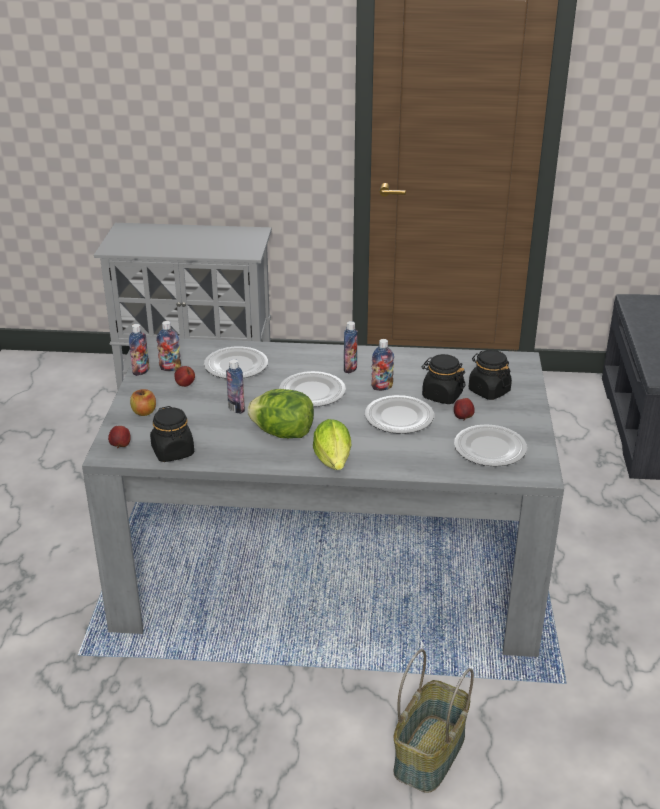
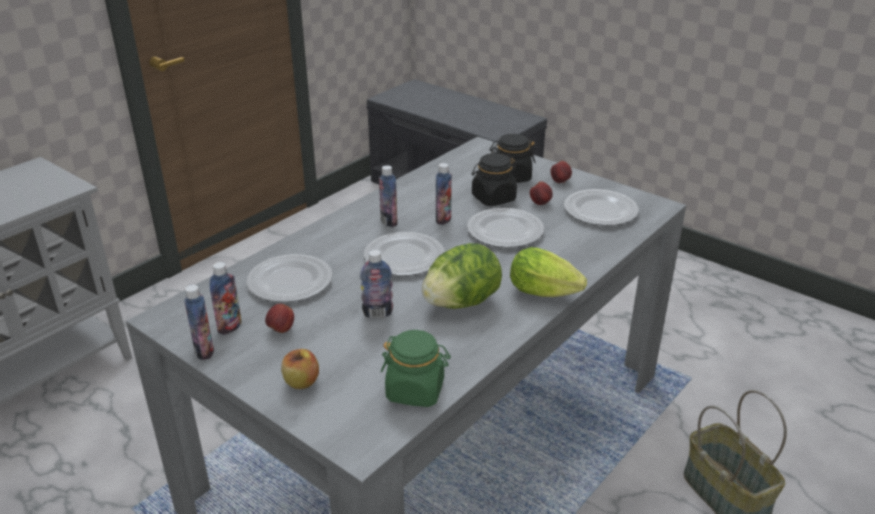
camera: 55 degrees left, 0 degrees up
(120, 446) = (355, 429): apple -> apple (560, 182)
(173, 452) = (415, 390): black jar -> green jar

